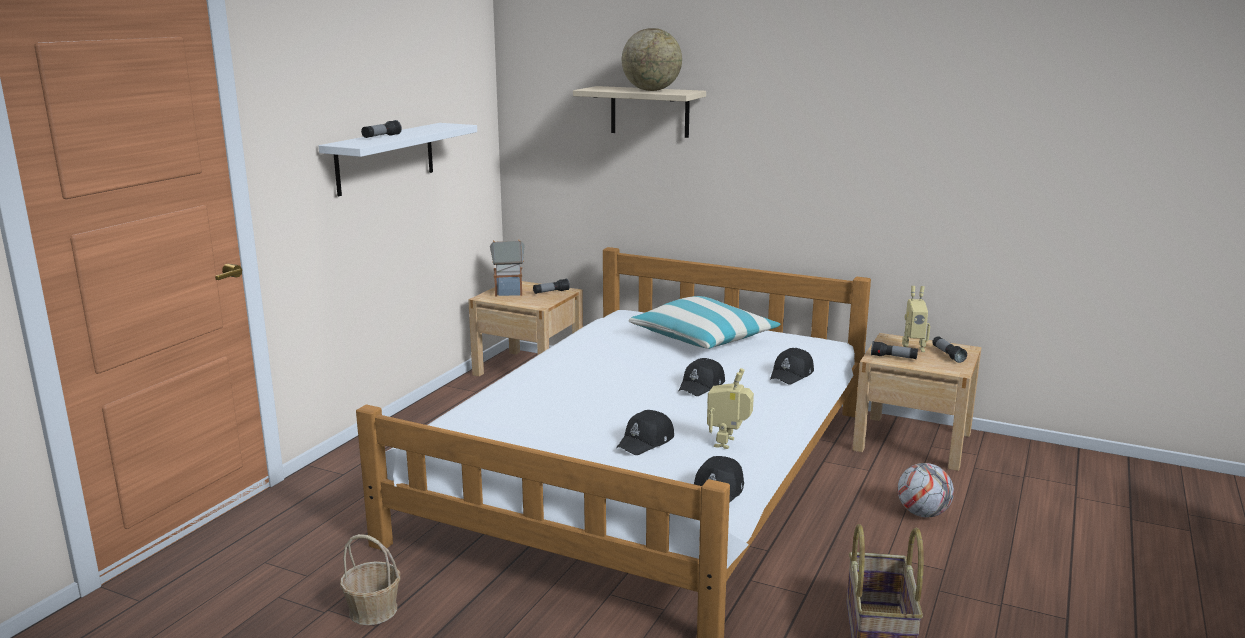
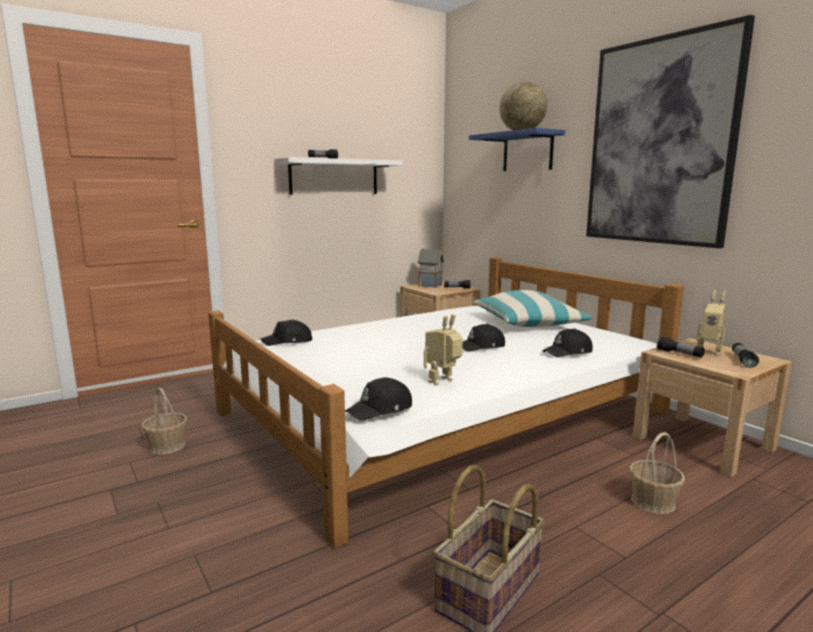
camera: 30 degrees right, 5 degrees down
(646, 442) = (382, 369): black cap -> black cap (288, 341)
(649, 111) = (527, 152): beige shelf -> blue shelf
(832, 120) = (660, 142): none -> picture
(922, 513) = (652, 502): football -> basket

